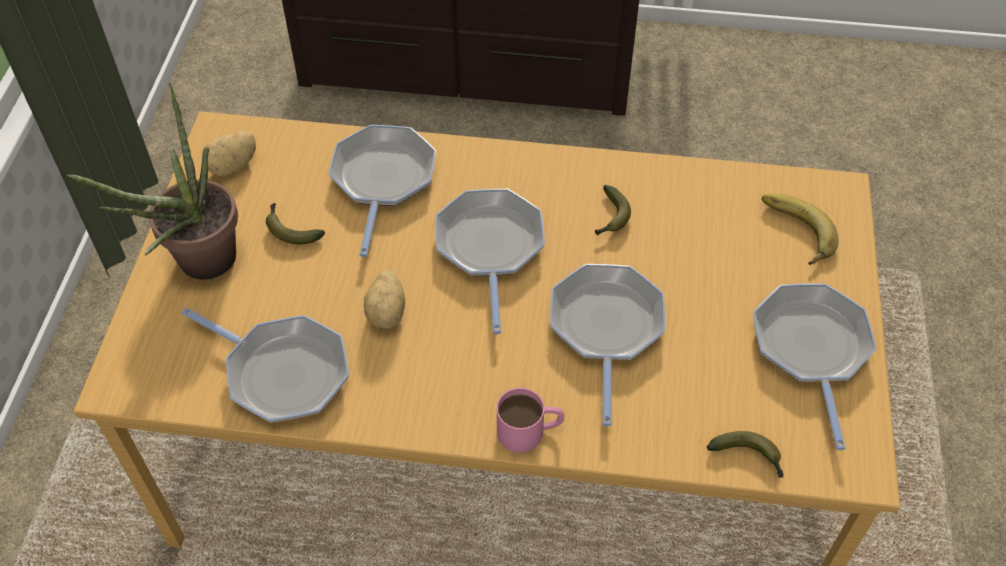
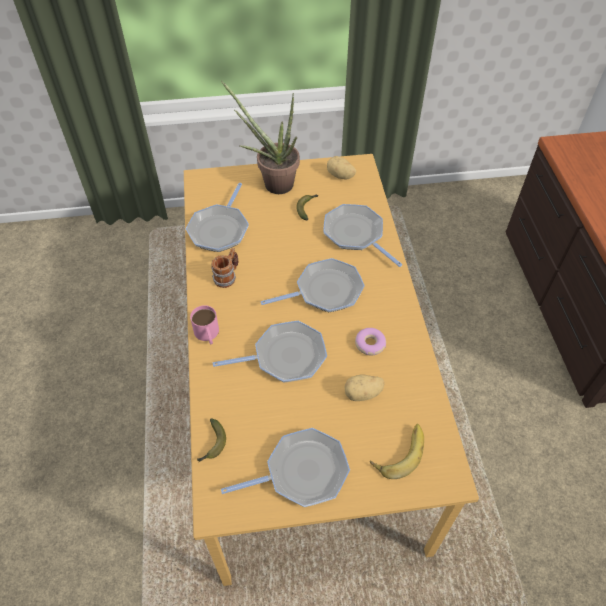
camera: 75 degrees right, 0 degrees up
(383, 179) = (355, 234): frying pan -> frying pan turned 120 degrees counterclockwise
(388, 312) = (267, 259): potato -> potato (363, 394)
(406, 379) = (227, 276): none -> mug
(610, 217) = (370, 344): banana -> donut

